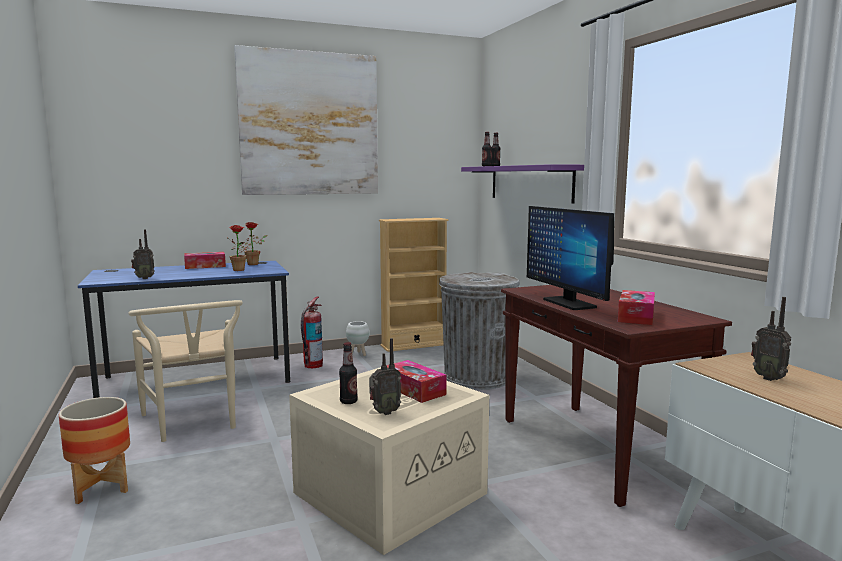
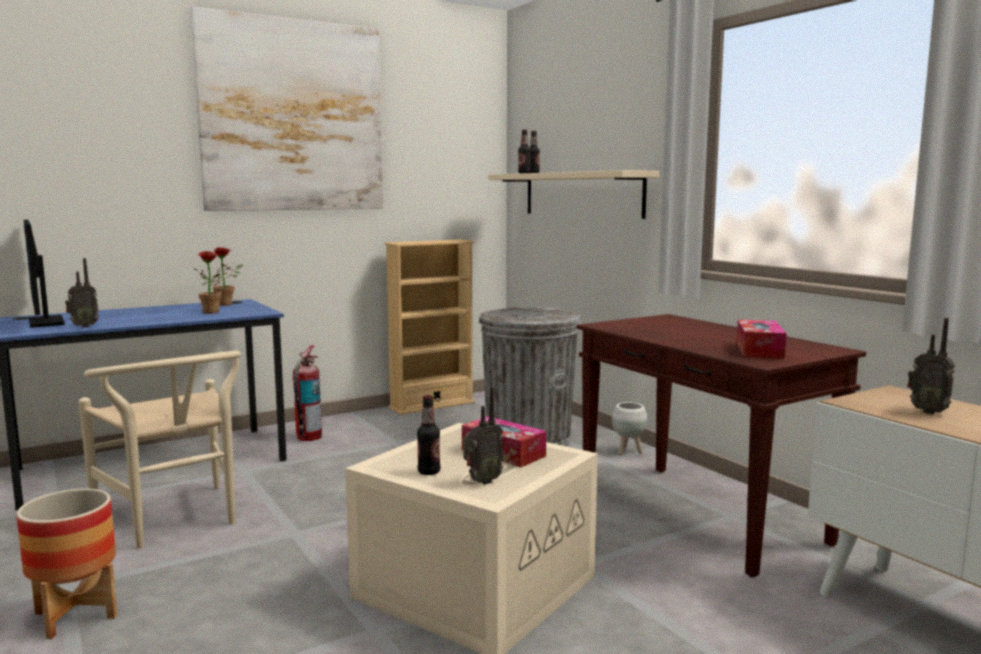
camera: 10 degrees left, 0 degrees up
(205, 266) = (158, 309): tissue box -> none
(358, 354) = (363, 420): white planter -> white planter (628, 452)
(529, 183) = (581, 194): purple shelf -> beige shelf
(569, 303) = (671, 338): monitor -> monitor (46, 321)

